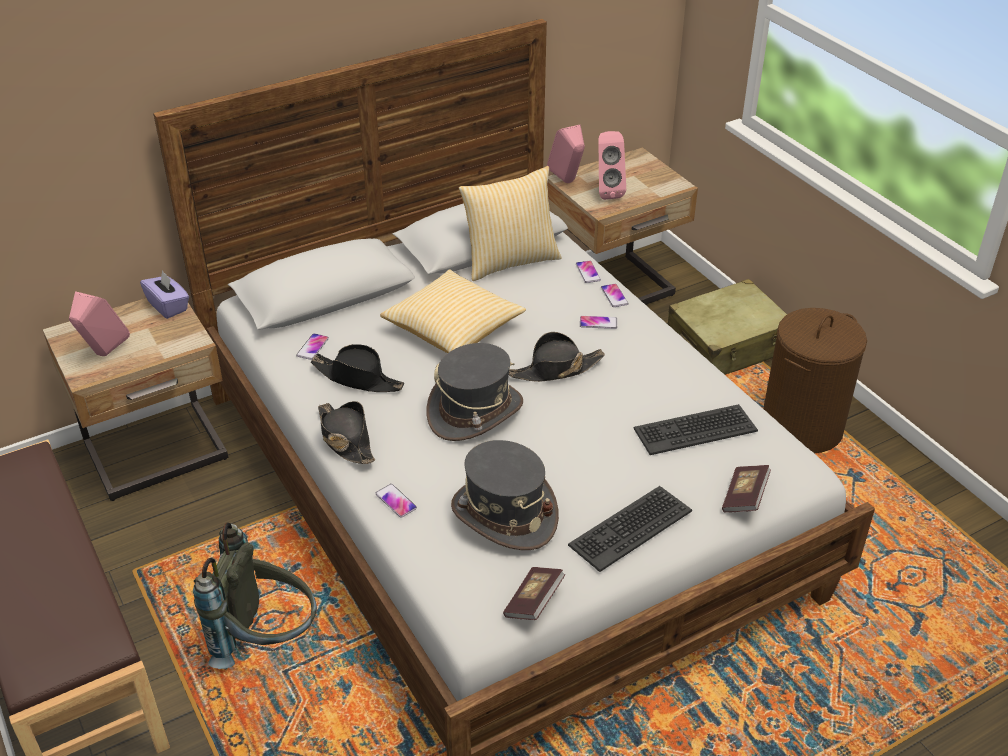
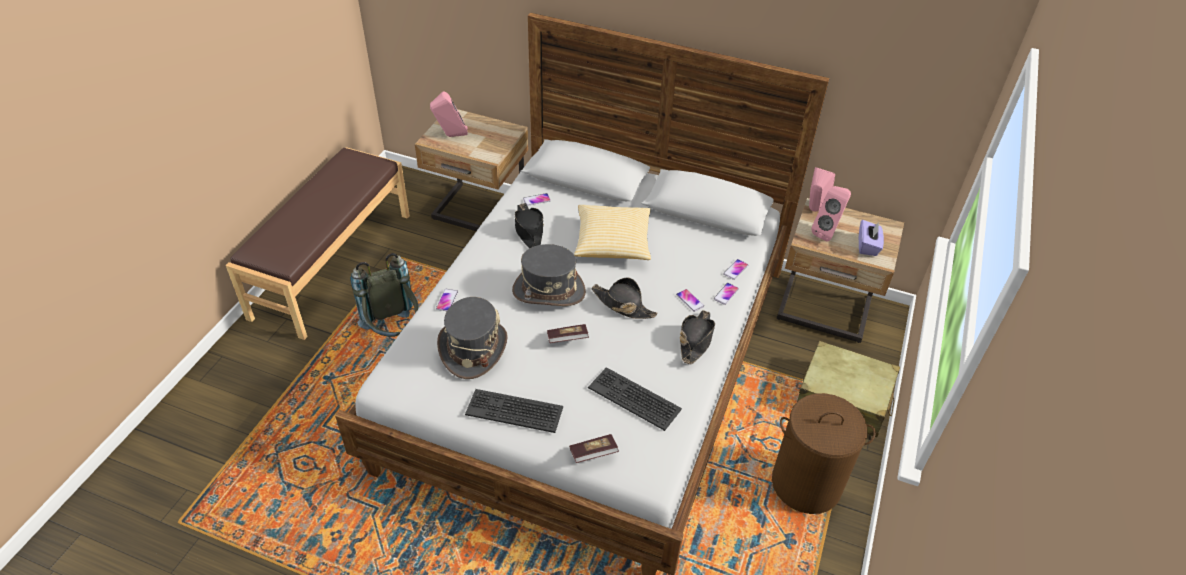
camera: 50 degrees right, 5 degrees up
(168, 306) = (509, 132): purple tissue box -> purple tissue box (868, 246)
(345, 439) = (476, 254): black hat -> black hat (695, 340)
(510, 261) = (704, 230): pillow -> none
(533, 602) = (418, 398): book -> book (567, 339)

